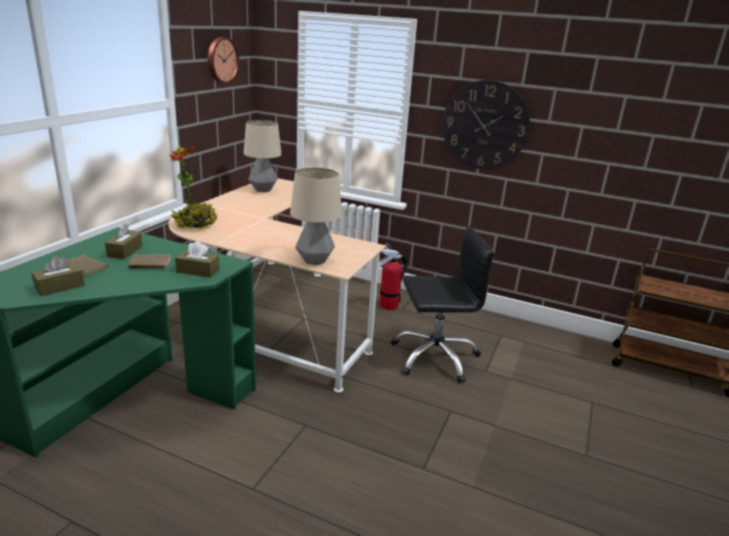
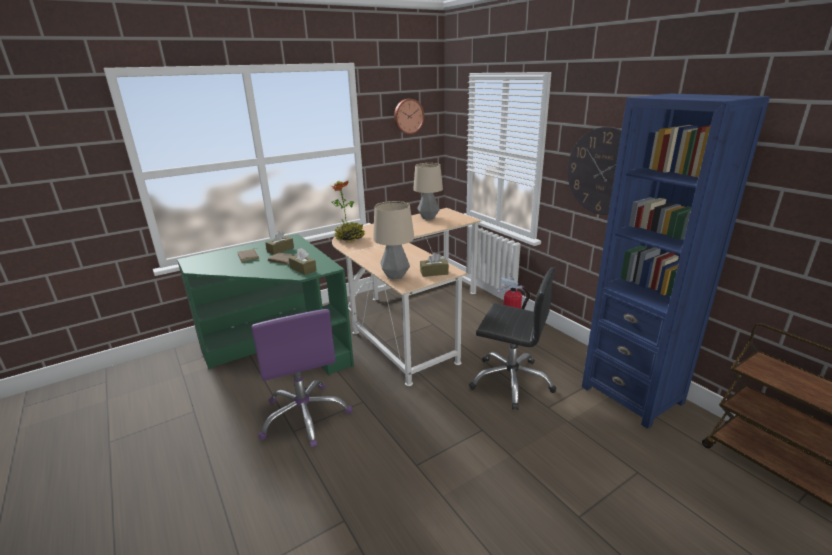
camera: 35 degrees right, 0 degrees up
(60, 287) = (222, 266): brown tissue box -> brown tissue box (434, 272)
(250, 466) = (305, 416): none -> purple office chair
(536, 339) = (632, 394): none -> blue bookcase

